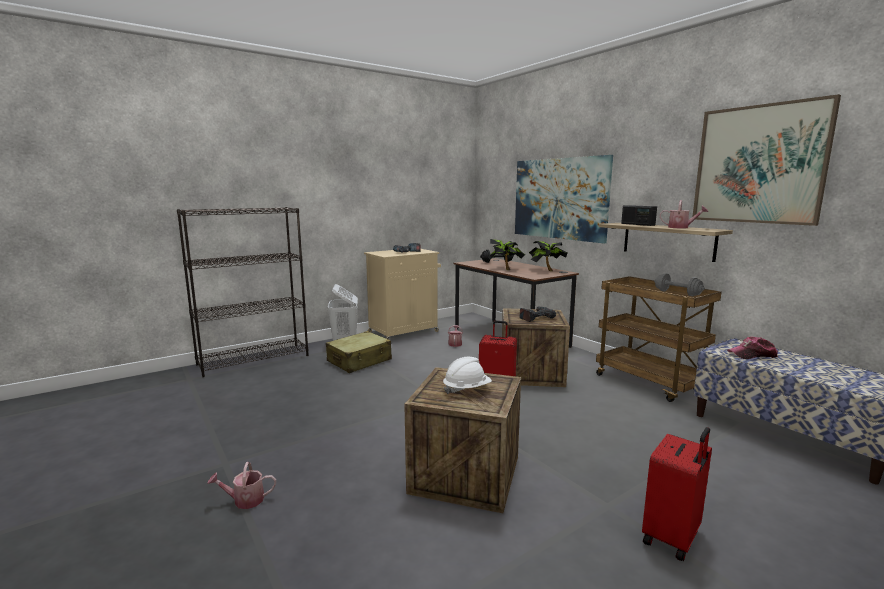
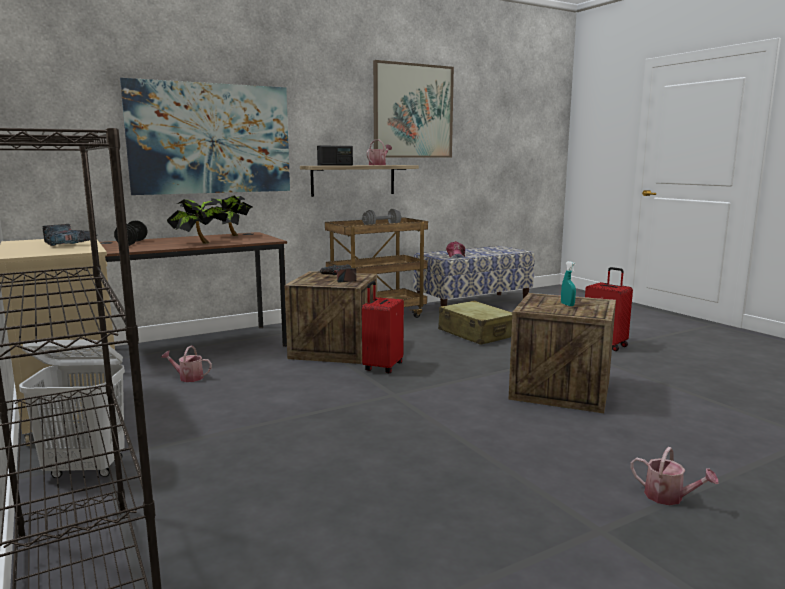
camera: 85 degrees left, 0 degrees up
(244, 500) = (669, 497): watering can -> watering can turned 45 degrees counterclockwise
(359, 361) = (211, 449): beige suitcase -> beige suitcase (476, 334)
(467, 389) = (567, 305): white hard hat -> turquoise spray bottle

